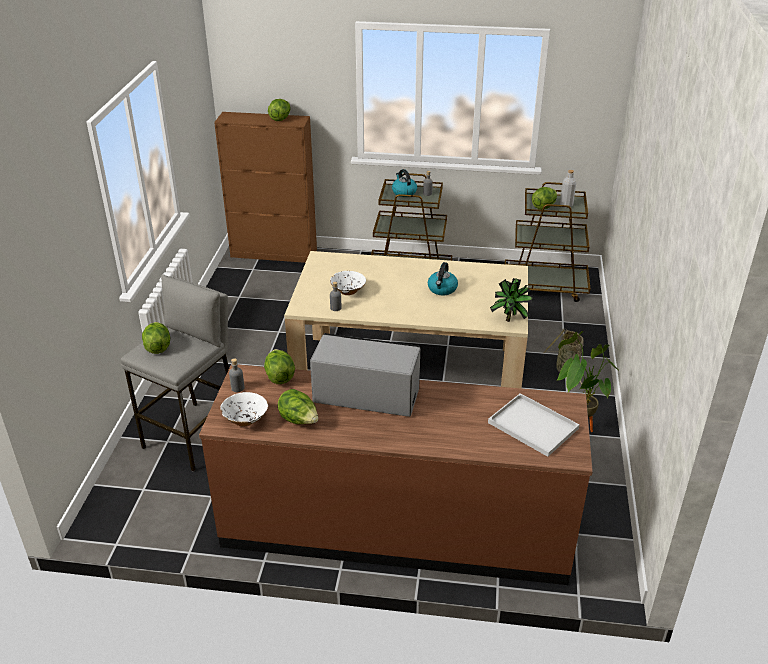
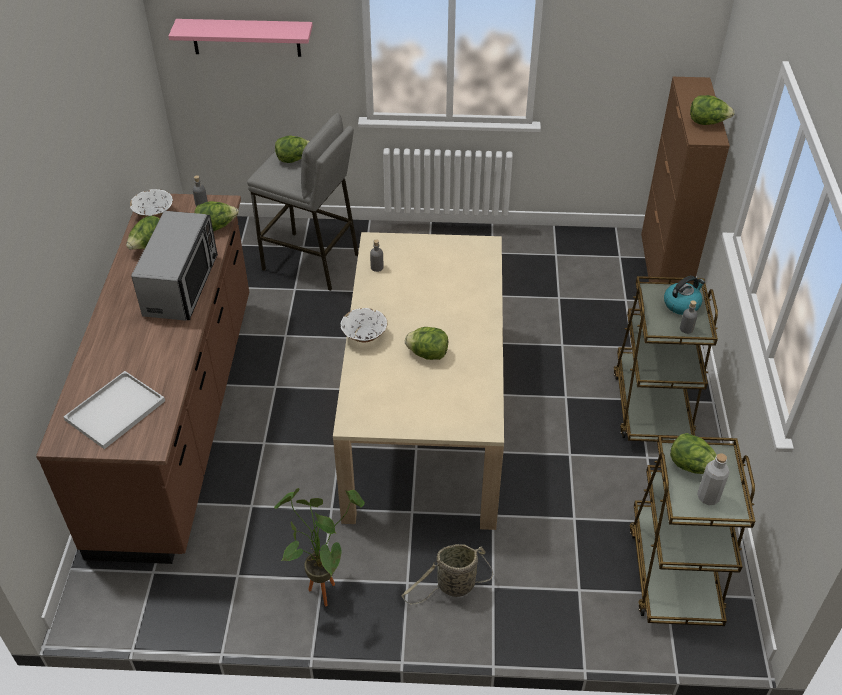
camera: 85 degrees right, 10 degrees up
(56, 279) = (246, 37): none -> pink shelf
(348, 291) = (412, 274): white bowl -> white bowl (364, 336)
(442, 289) = (428, 354): kettle -> lettuce
(511, 320) = (362, 420): potted plant -> none

